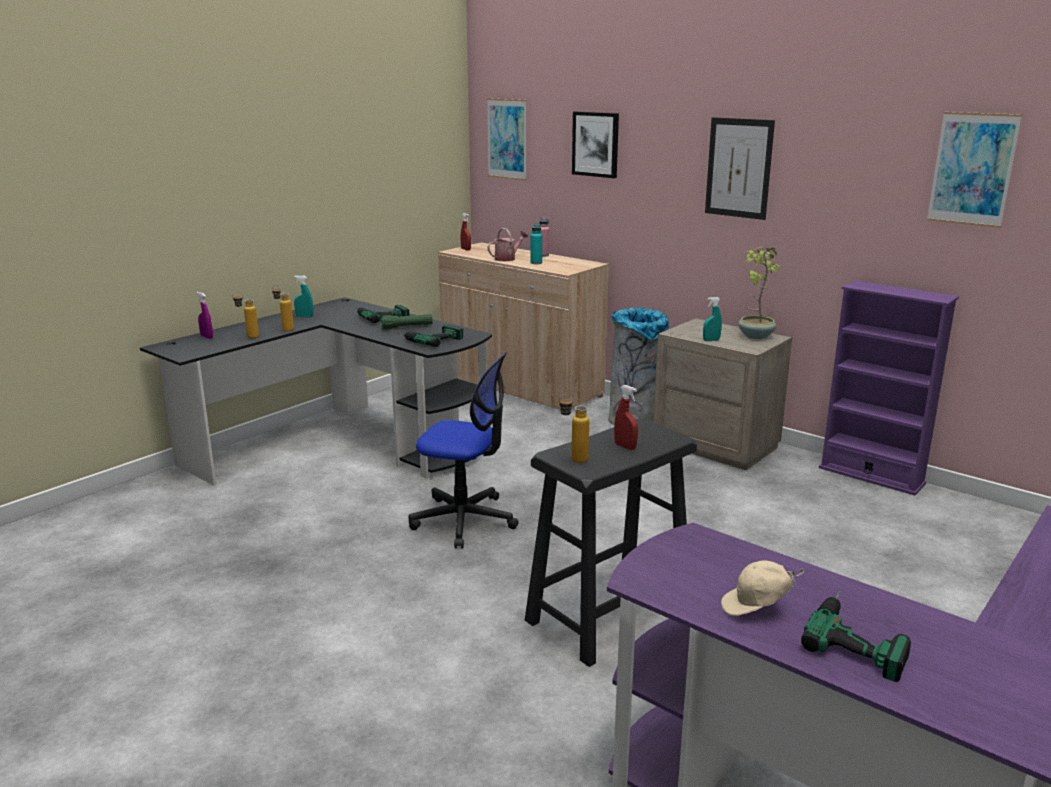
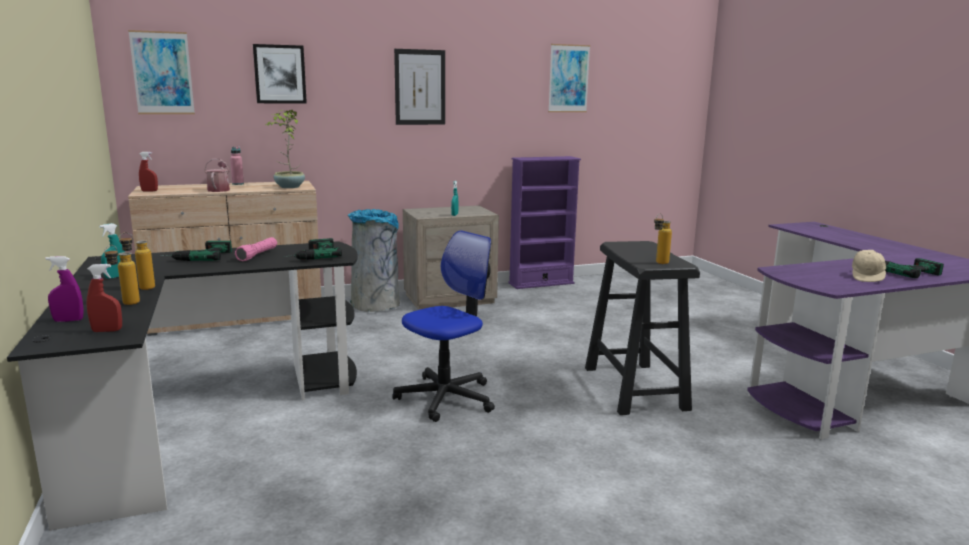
camera: 60 degrees left, 5 degrees down
(407, 327) = (258, 255): green flashlight -> pink flashlight
(536, 263) = (256, 188): turquoise bottle -> none
(625, 447) = (648, 252): red spray bottle -> red spray bottle (107, 331)
(755, 336) = (464, 208): potted plant -> potted plant (289, 187)

